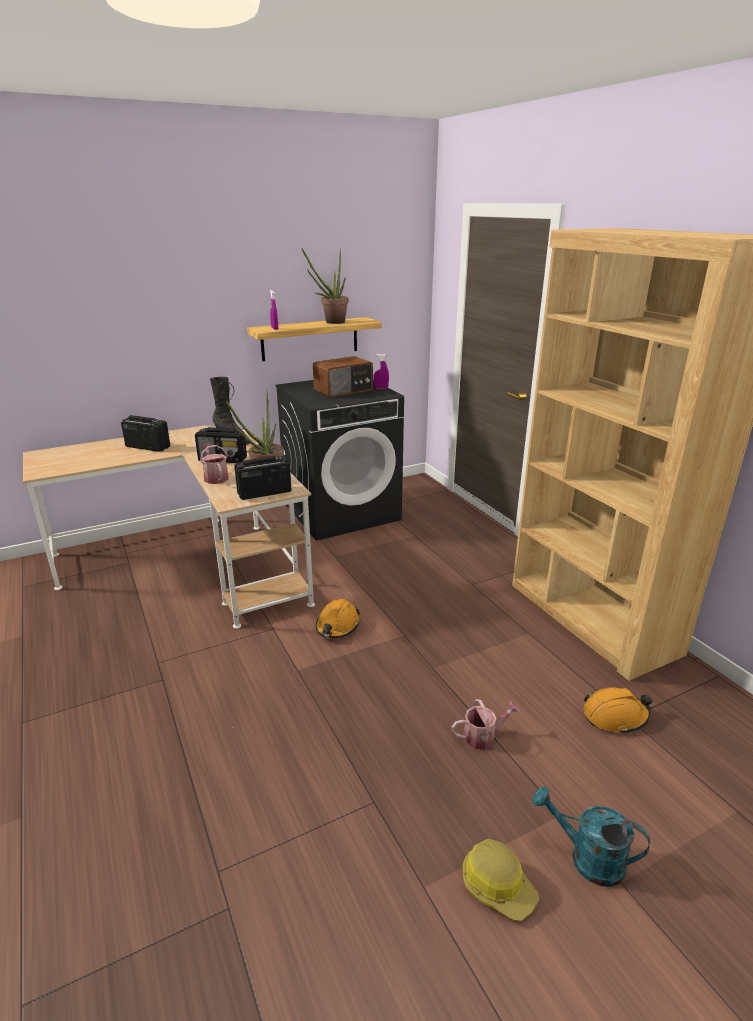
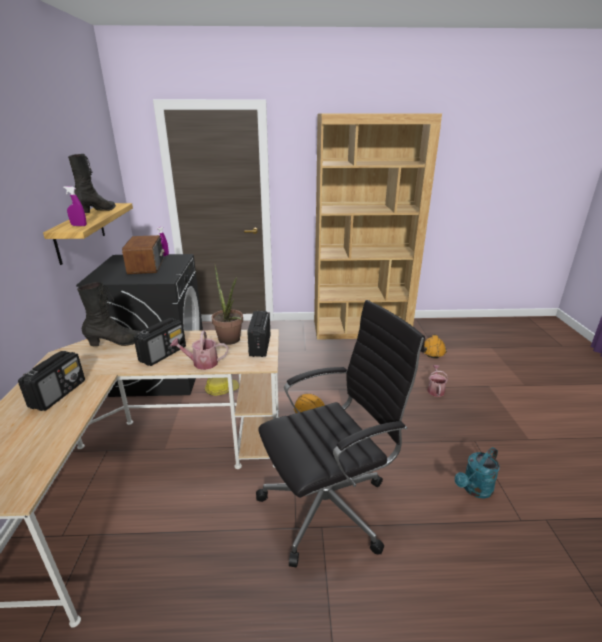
camera: 65 degrees left, 0 degrees up
(147, 447) = (58, 393): radio -> radio turned 150 degrees clockwise
(191, 678) = (329, 506): none -> black office chair
(331, 322) = (98, 211): potted plant -> black boot
(497, 885) = (527, 416): hard hat -> hard hat (221, 389)
(587, 858) = (512, 388): turquoise watering can -> turquoise watering can (474, 489)

